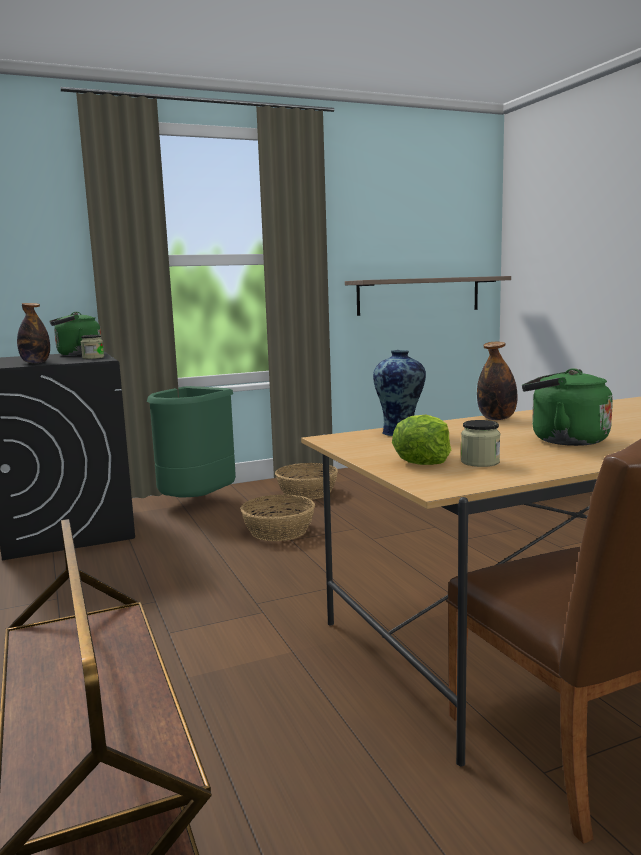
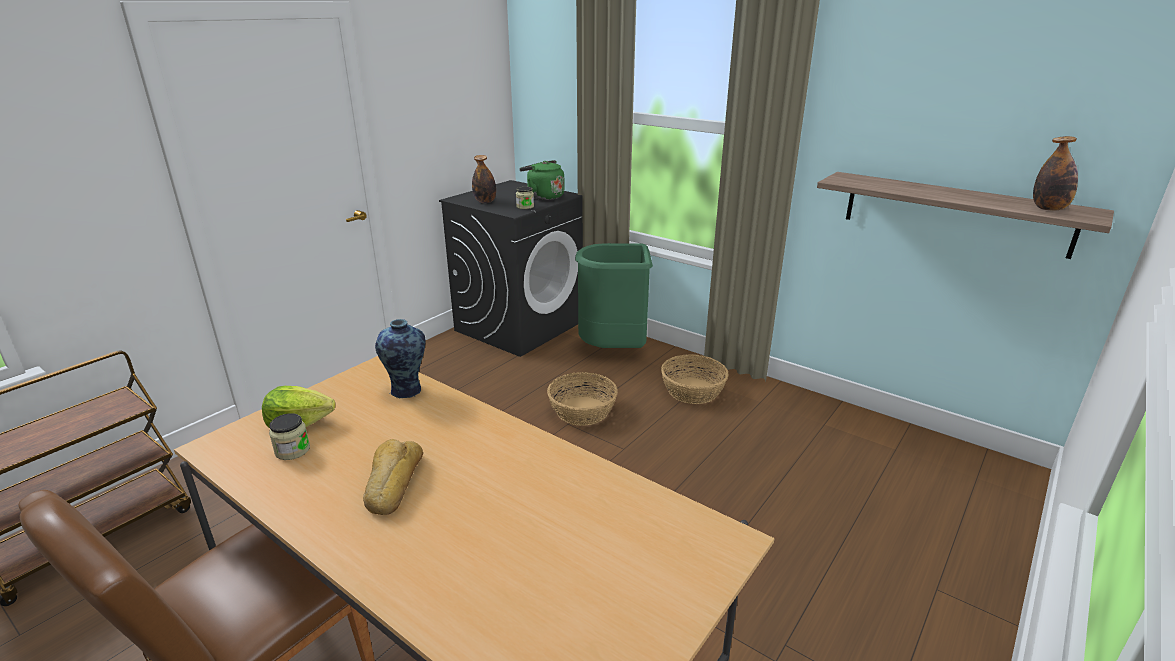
camera: 60 degrees right, 15 degrees up
(497, 418) = (495, 427): bottle -> bottle (1048, 209)
(563, 440) = (392, 483): green kettle -> bread

